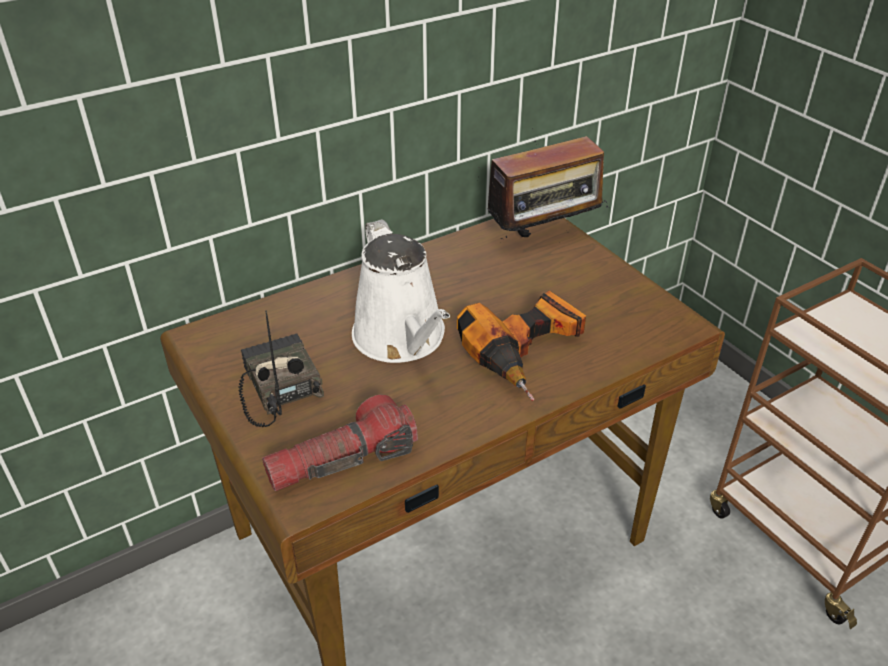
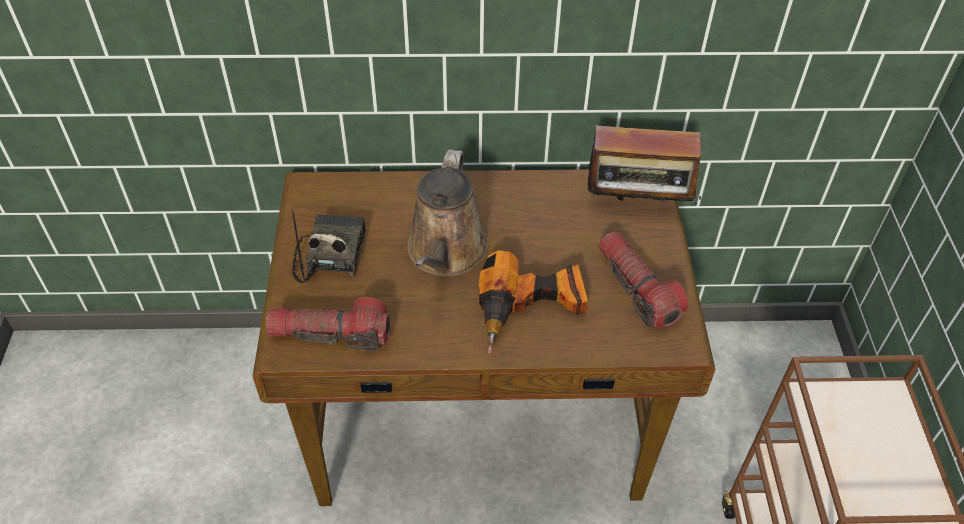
camera: 30 degrees right, 10 degrees up
(402, 339) = (446, 253): white watering can -> brown watering can
(605, 298) = (637, 288): none -> flashlight

